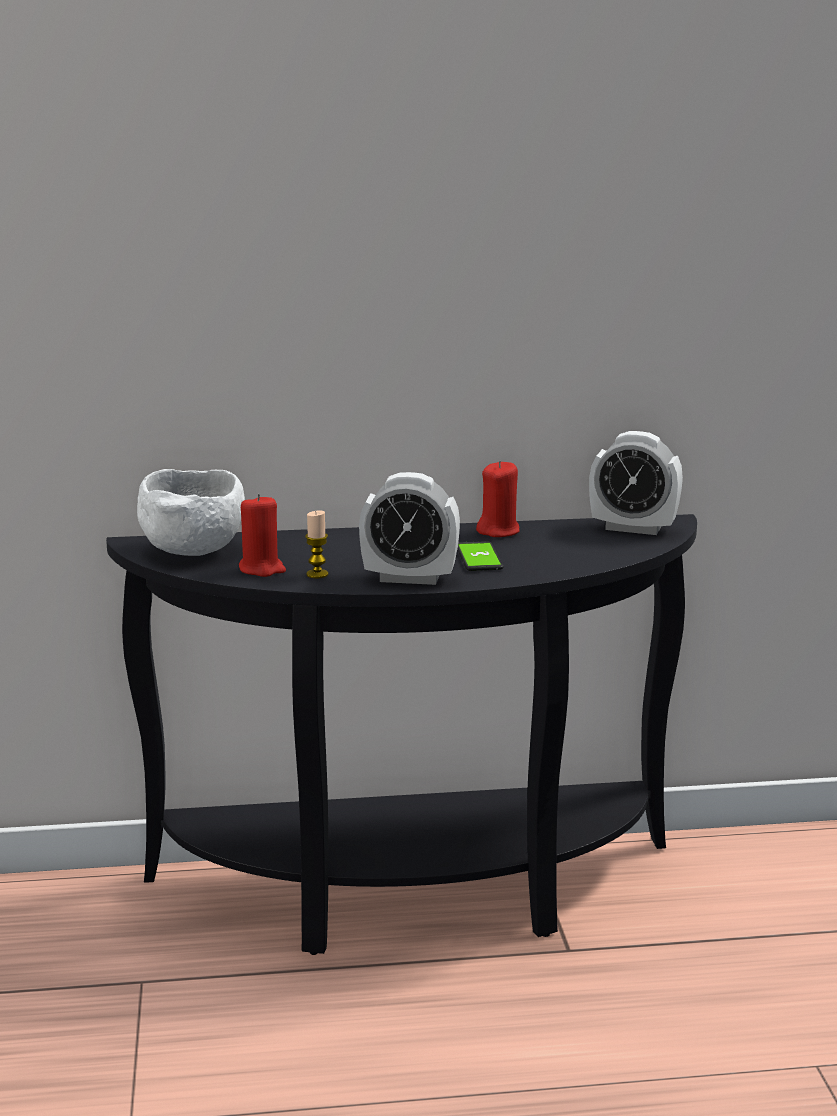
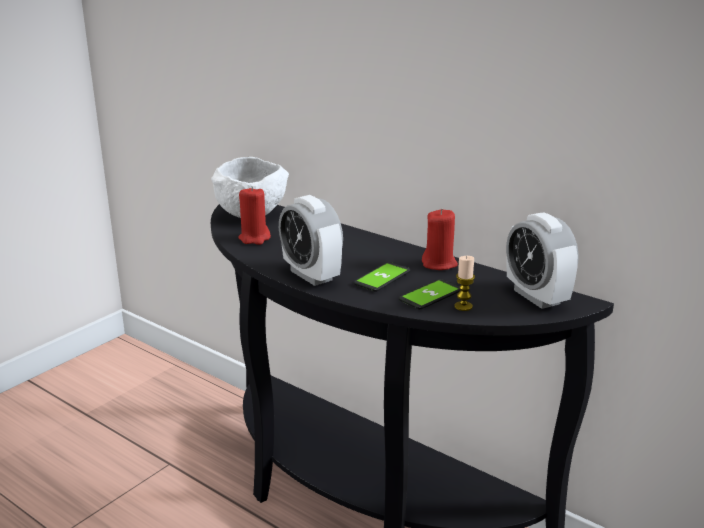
camera: 45 degrees right, 5 degrees up
(317, 574) = (272, 252): candle -> candle (463, 306)
(552, 556) = (430, 295): none -> phone

